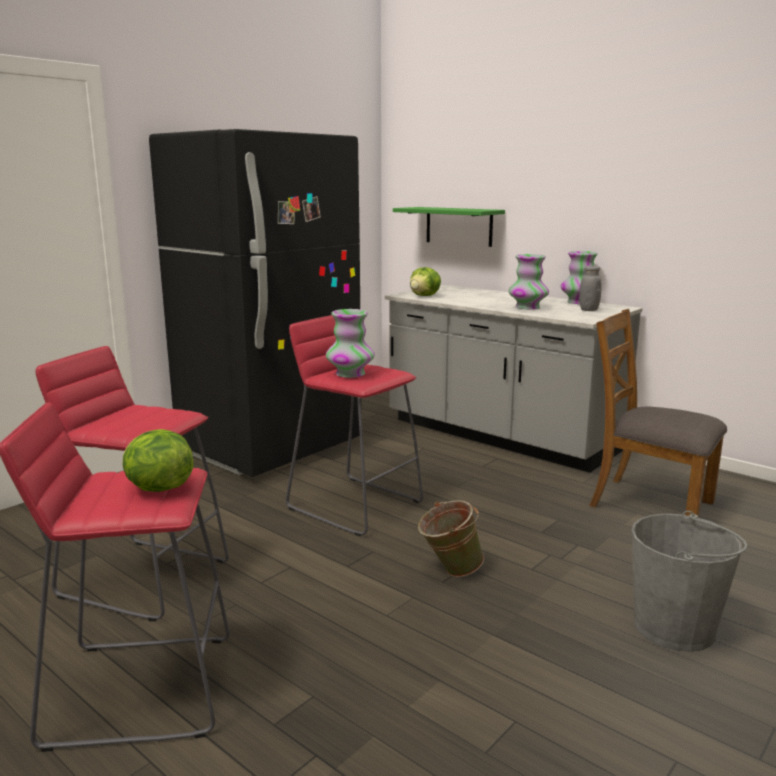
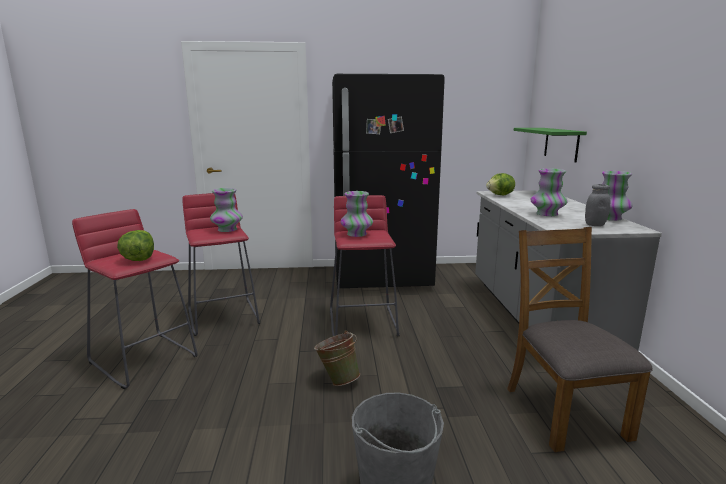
camera: 45 degrees right, 0 degrees up
(150, 413) = (227, 230): none -> vase

